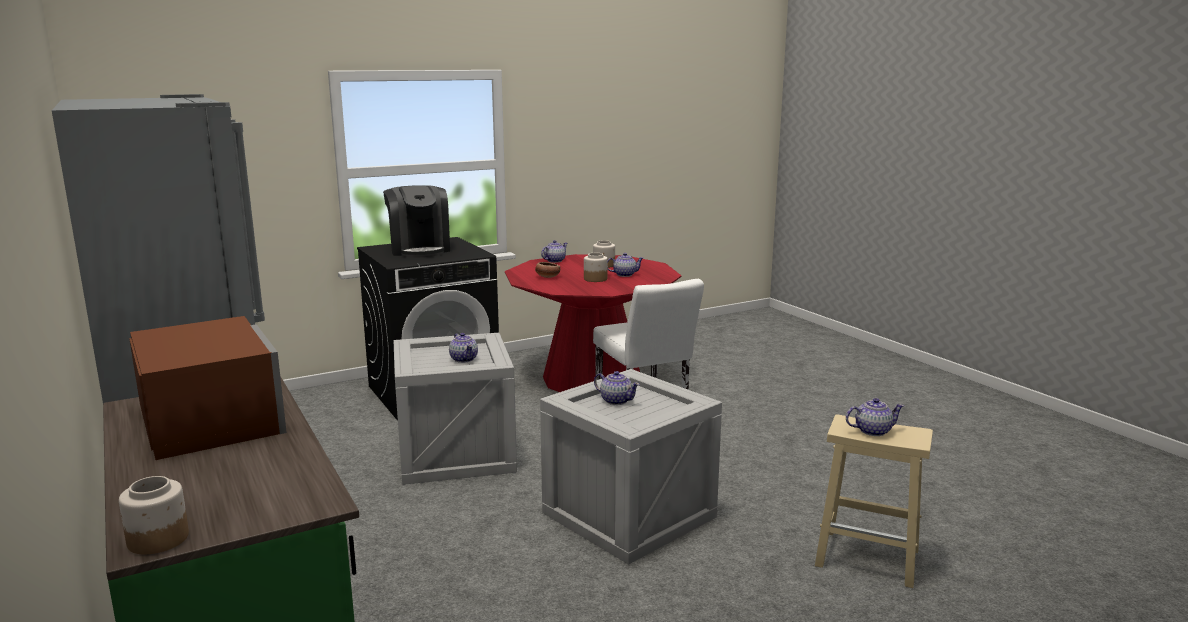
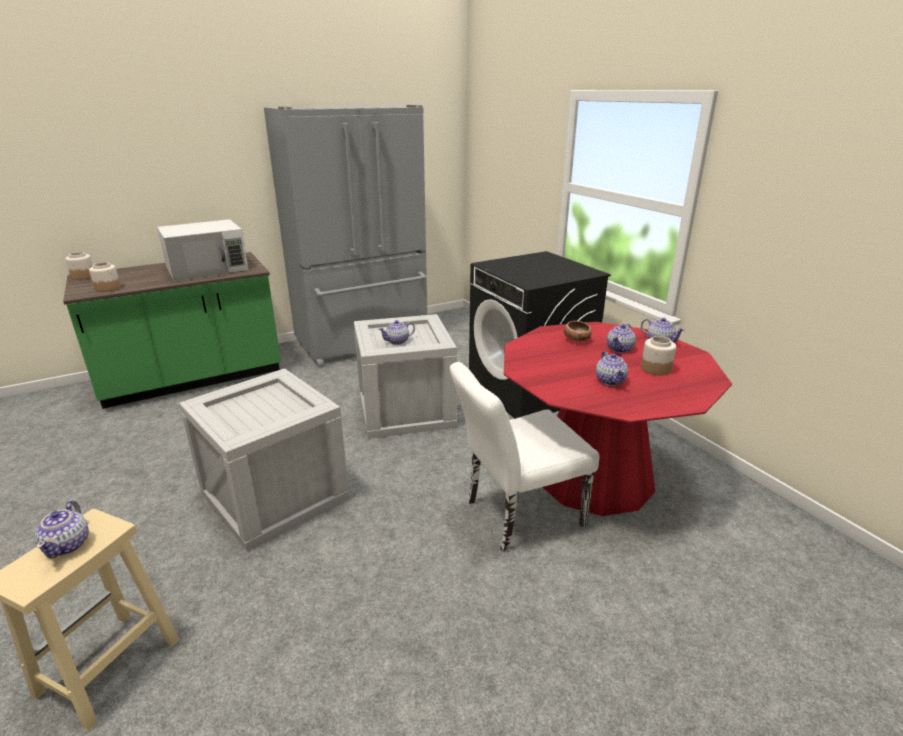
camera: 90 degrees right, 10 degrees up
(211, 419) = (207, 268): brown microwave -> white microwave
(419, 249) = (542, 266): coffee machine -> none
(595, 279) = (578, 363): jar -> jar (108, 288)
(616, 400) = (275, 403): teapot -> teapot (620, 349)

